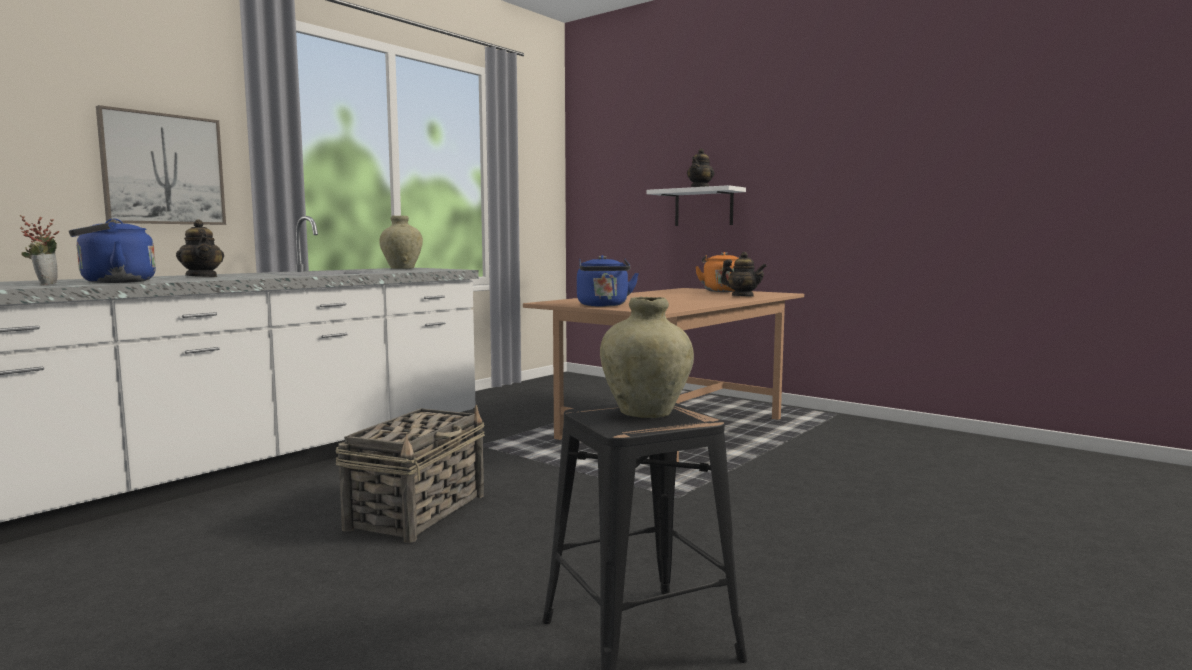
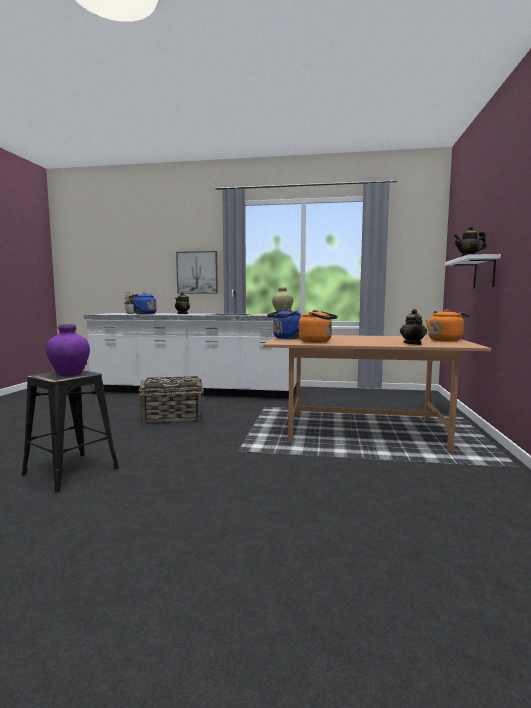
camera: 60 degrees right, 0 degrees up
(645, 413) = (69, 374): beige vase -> purple vase
(672, 304) = (317, 342): none -> orange kettle

